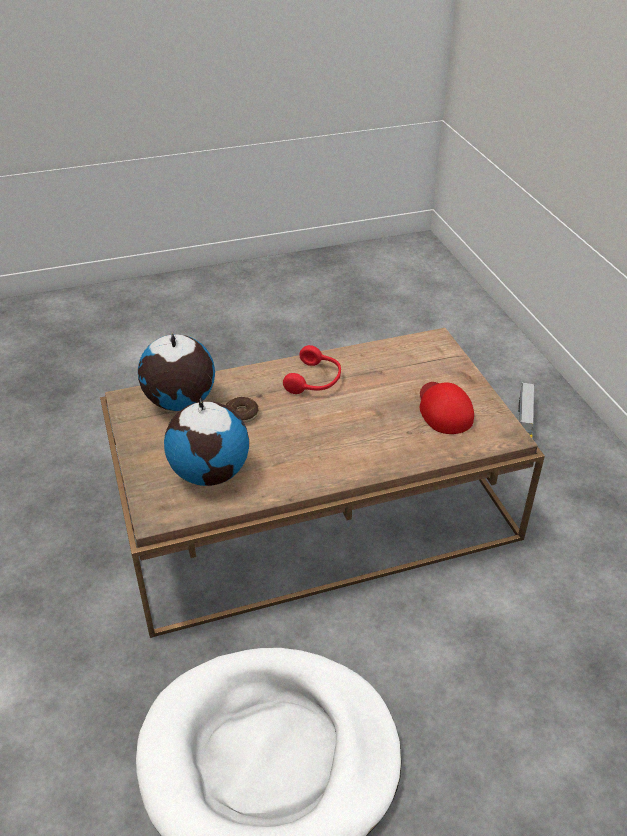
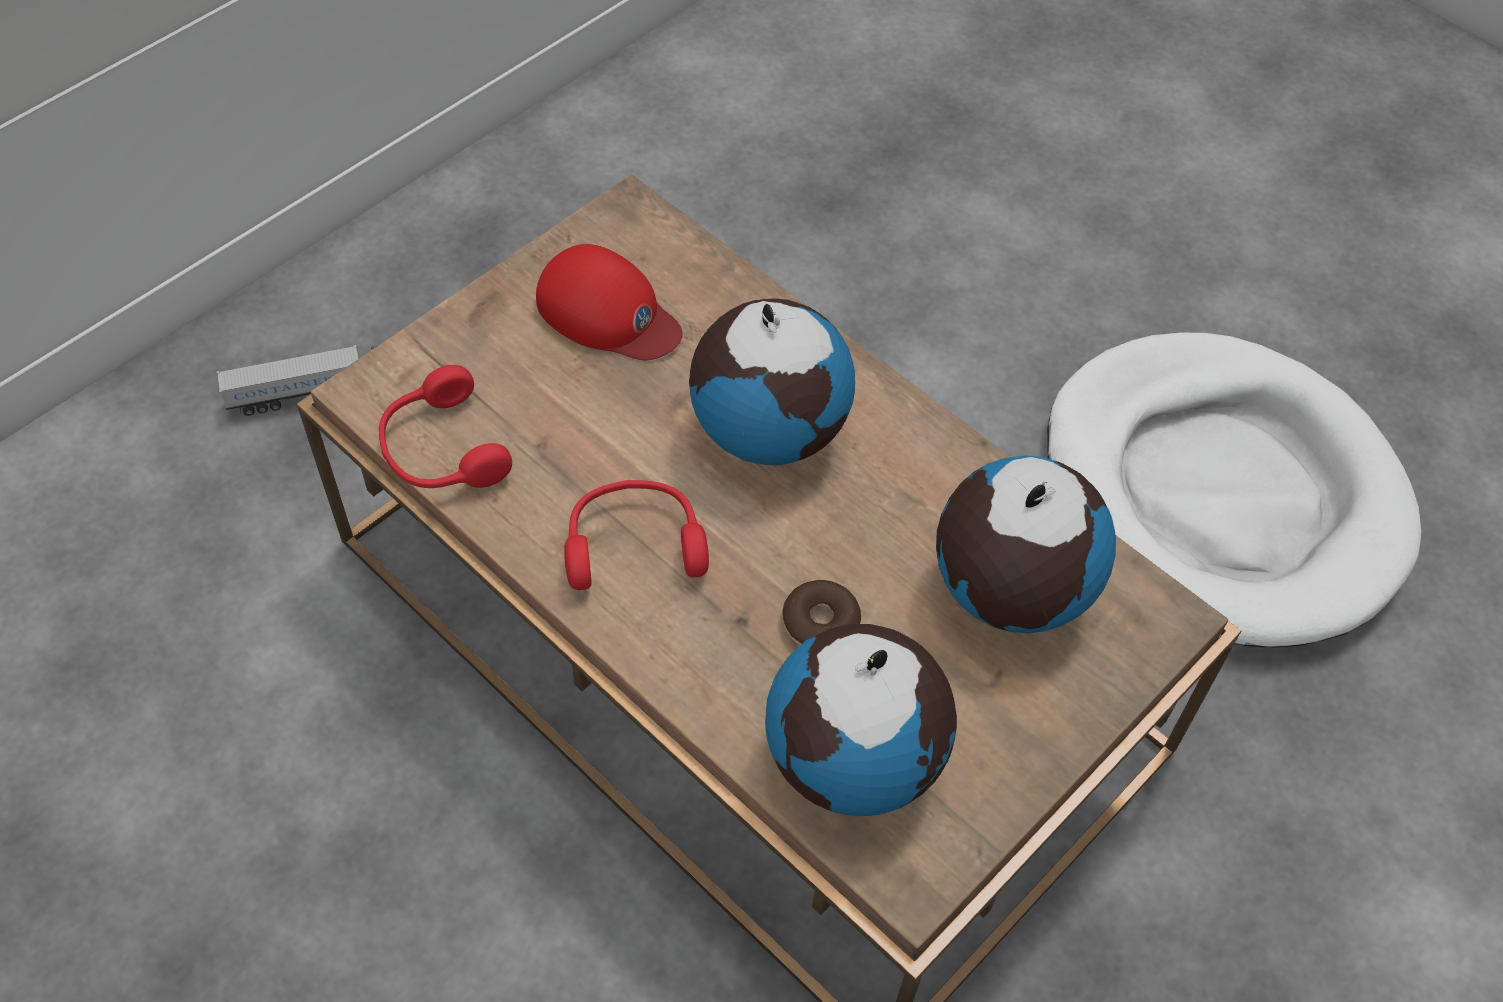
camera: 120 degrees left, 15 degrees up
(345, 434) = (769, 430): none -> globe
(394, 348) = (440, 450): none -> red headphones
(444, 409) = (608, 313): red cap -> red cap turned 105 degrees counterclockwise

